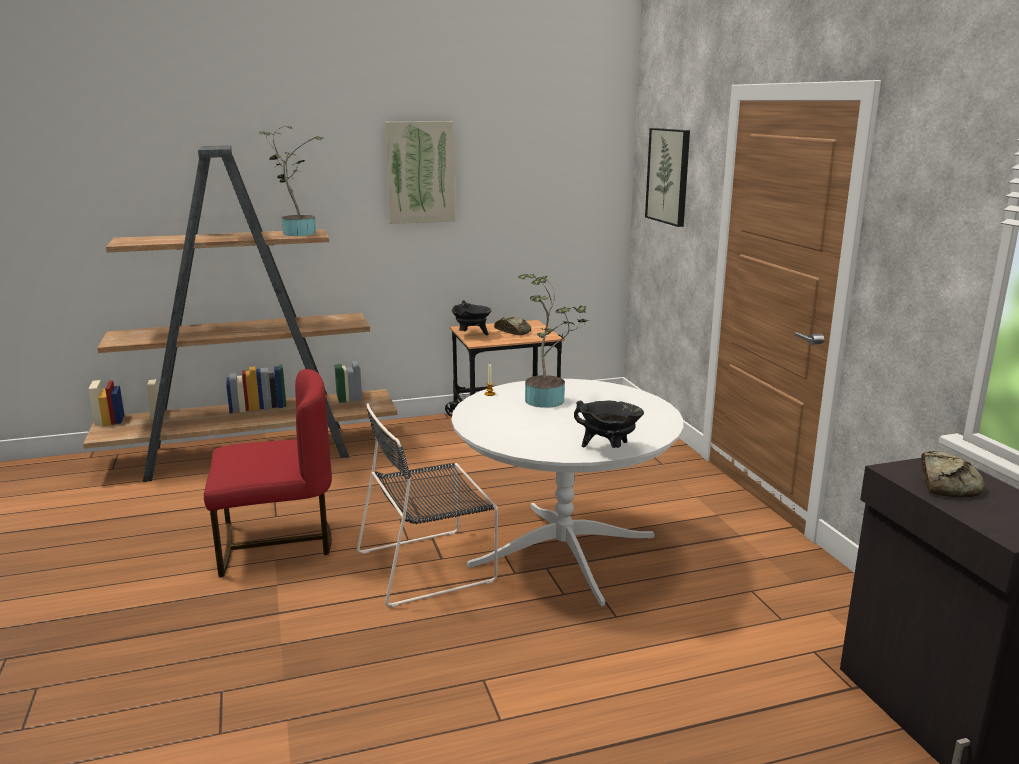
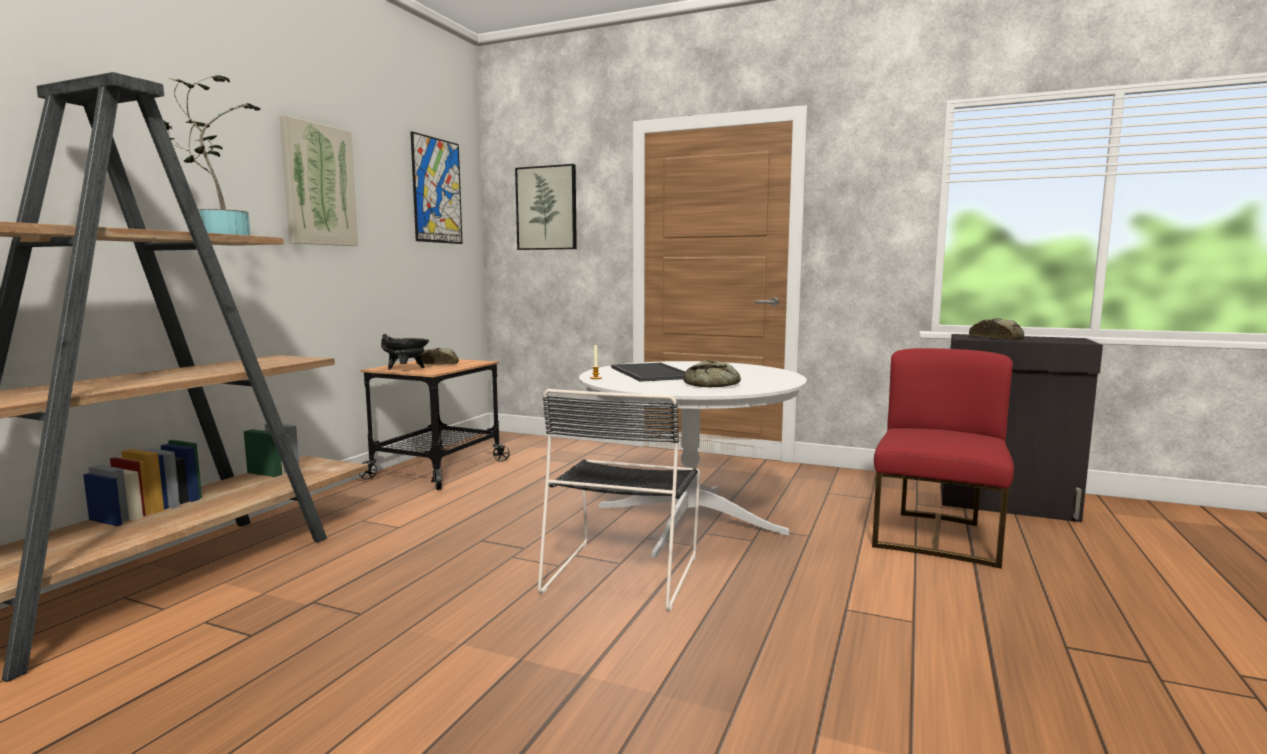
camera: 50 degrees left, 10 degrees down
(276, 544) = (427, 632): red chair -> red chair (937, 536)
(534, 433) = (714, 384): none -> bread
(549, 399) = (649, 372): potted plant -> tray
(563, 157) = (437, 191): none -> picture
(609, 449) = (783, 379): black cooking pot -> none

